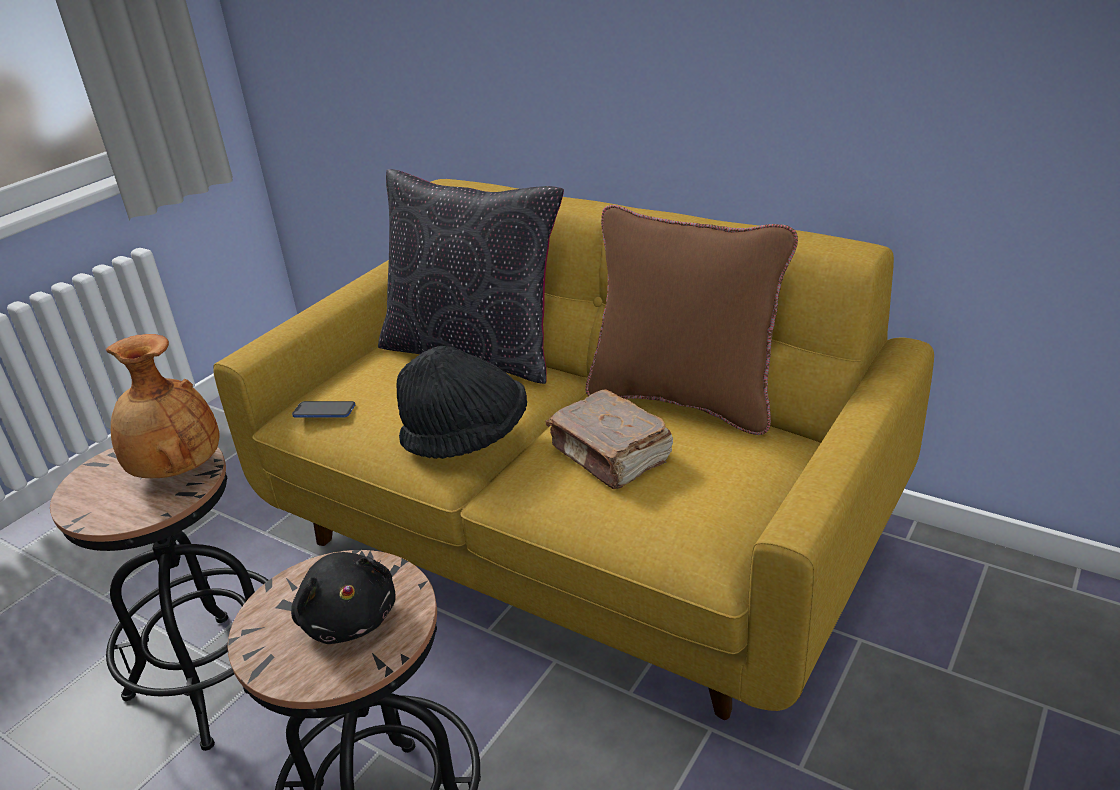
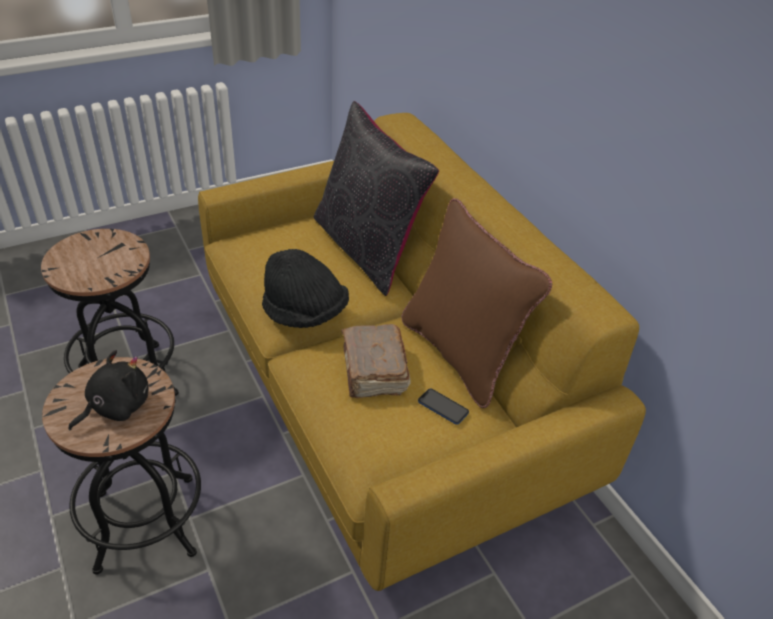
camera: 25 degrees right, 10 degrees up
(176, 470) = (117, 261): brown vase -> none
(324, 411) = (245, 251): phone -> phone (443, 407)
(349, 618) = (116, 406): black plush toy -> black plush toy turned 135 degrees counterclockwise

